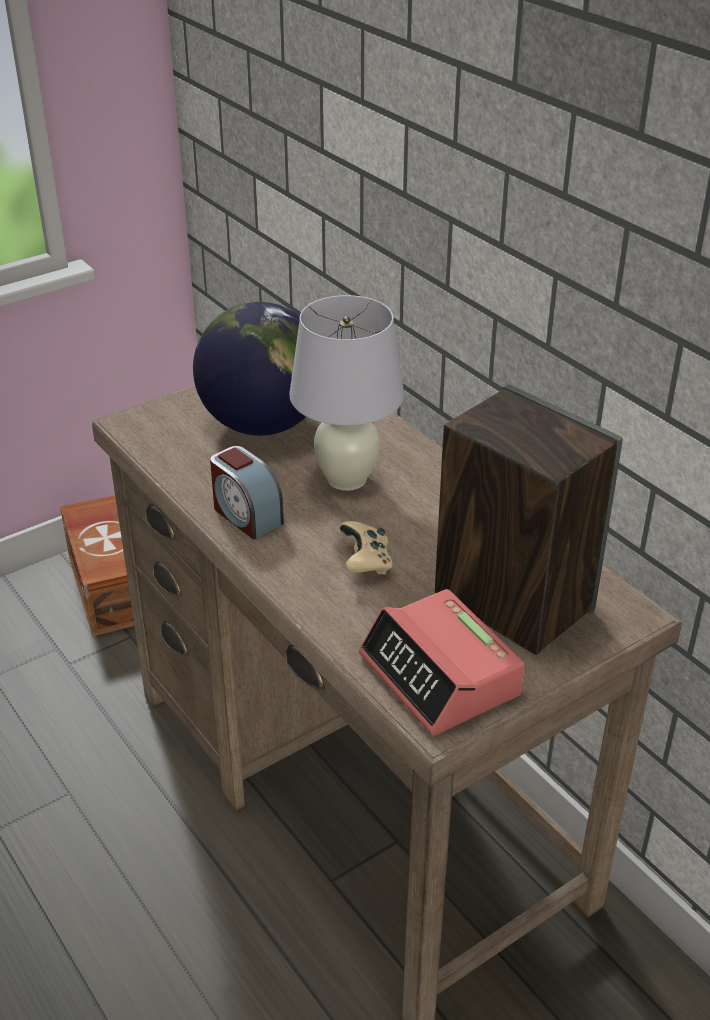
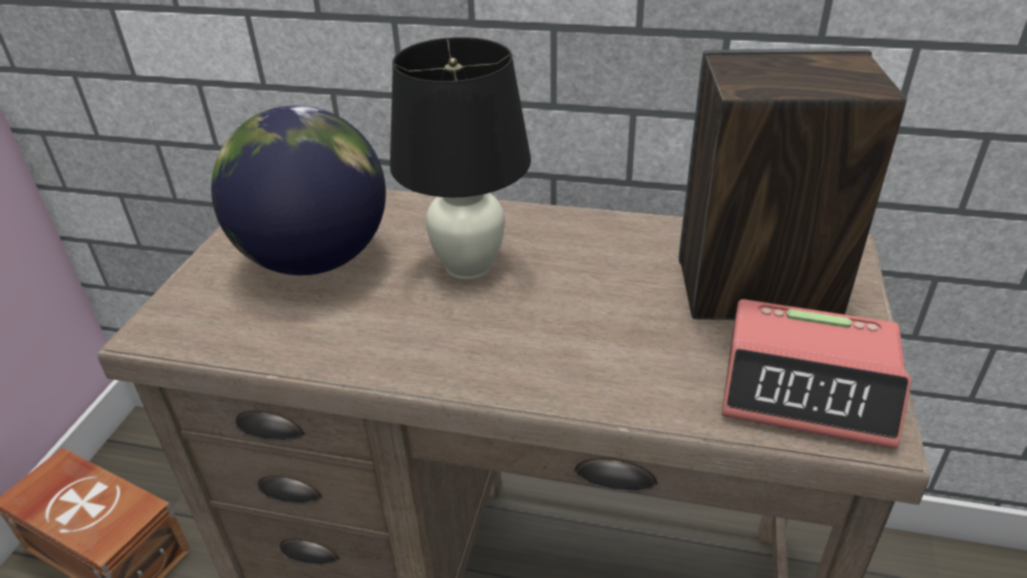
camera: 40 degrees left, 0 degrees up
(246, 515) = (418, 352): alarm clock -> none
(346, 479) = (468, 266): white table lamp -> black table lamp
(366, 563) = (595, 329): beige game controller -> none

